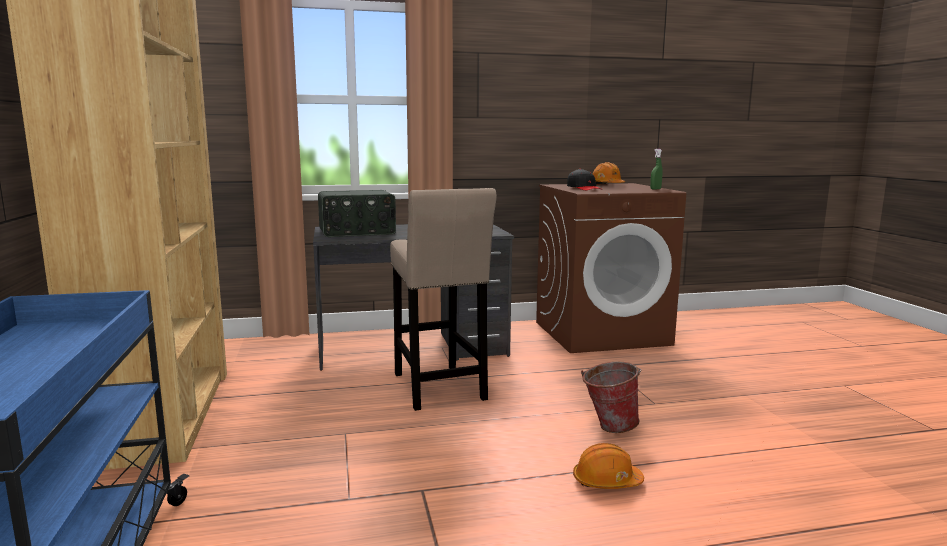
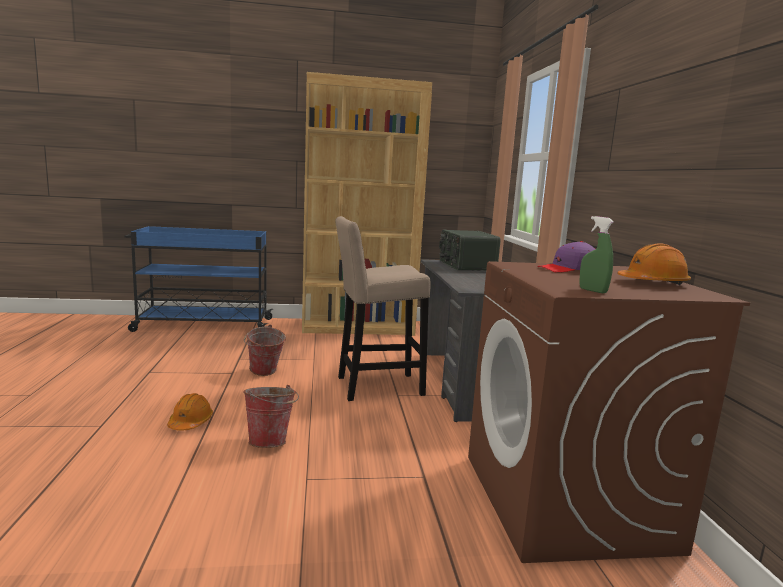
camera: 95 degrees right, 0 degrees up
(417, 462) = (264, 373): none -> bucket
(584, 188) = (568, 269): black cap -> purple cap

